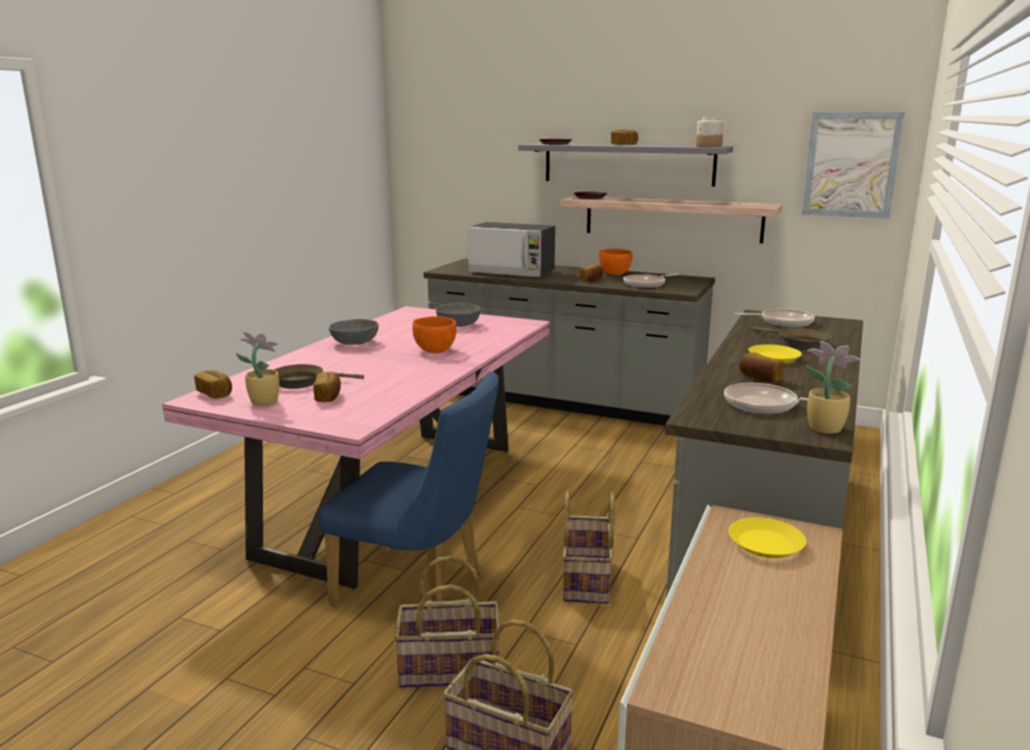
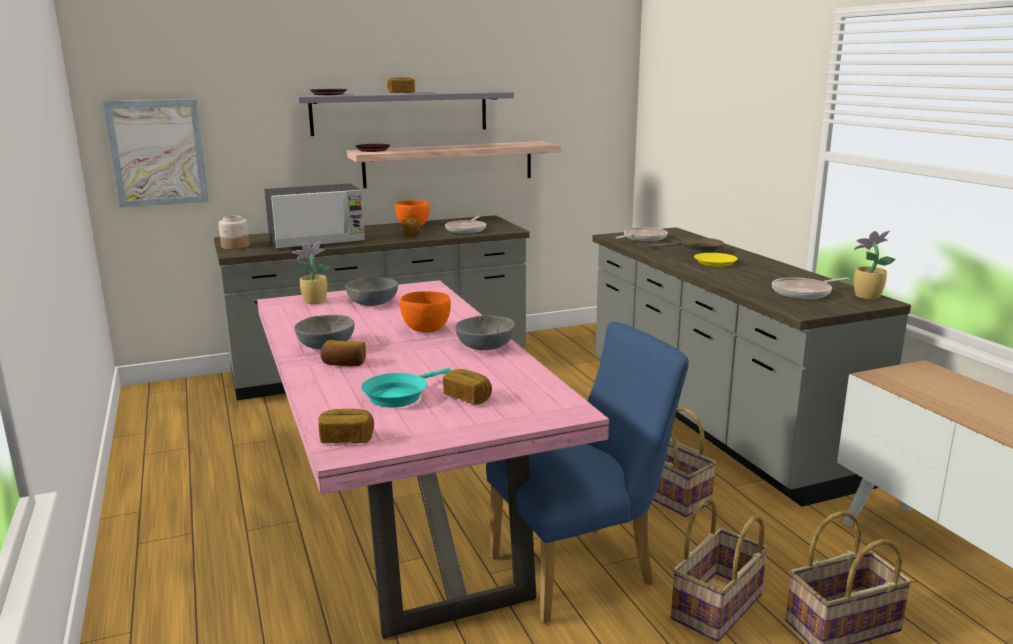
camera: 45 degrees left, 0 degrees up
(263, 402) = (423, 425): potted plant -> potted plant (313, 302)
(303, 382) = (399, 395): brown frying pan -> turquoise frying pan
(433, 372) = (485, 347): none -> grey bowl
(708, 146) = (488, 91): jar -> jar (235, 246)
(759, 378) = (749, 277): bread -> bread (344, 364)
(766, 544) = (926, 382): yellow plate -> none
(851, 165) = (590, 103): picture -> picture (157, 153)

